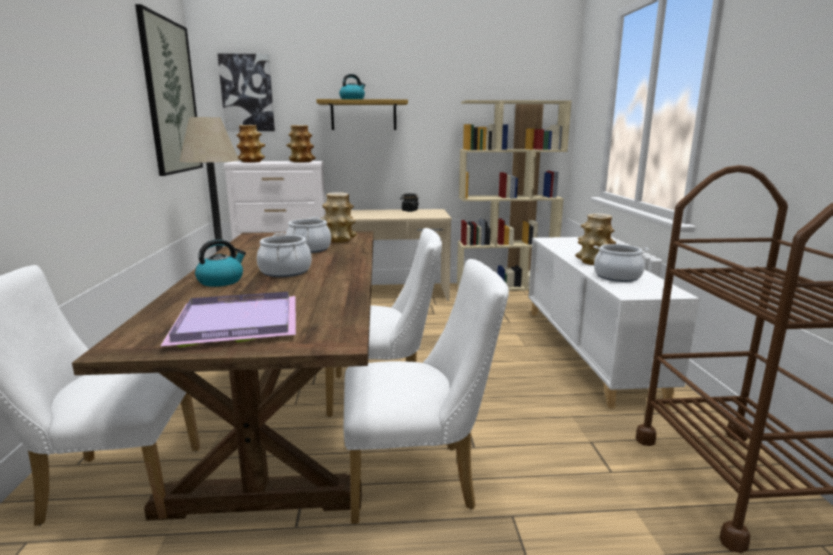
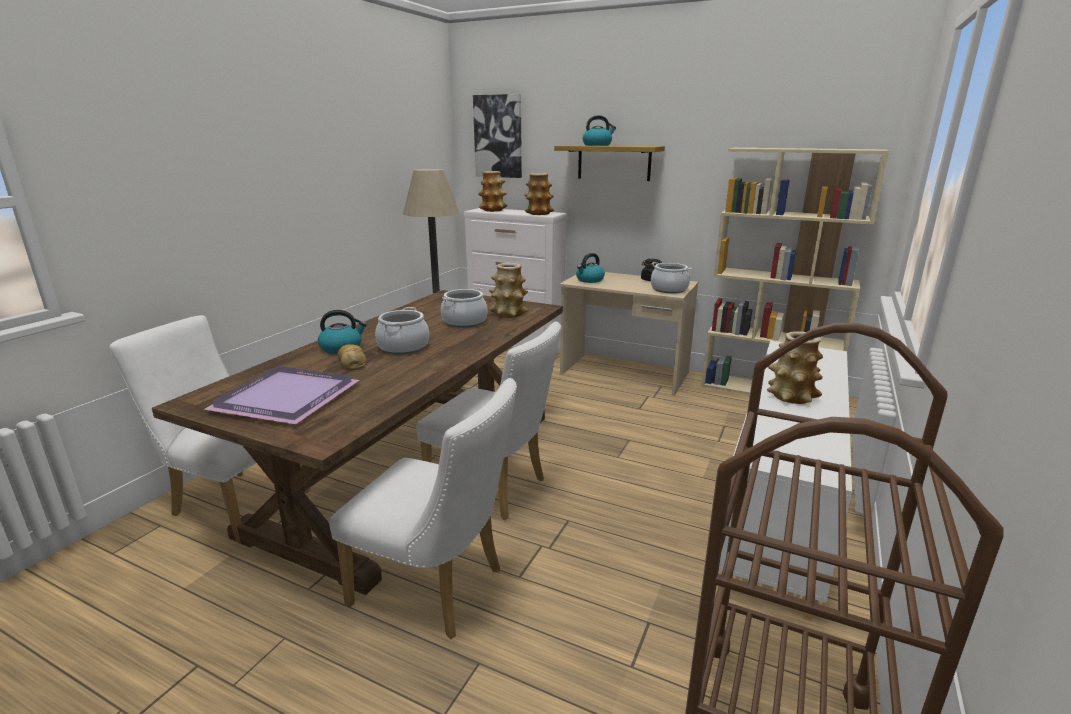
camera: 30 degrees right, 5 degrees up
(171, 97) = (414, 146): picture -> none
(255, 289) = (352, 363): none -> bread
(362, 215) = (589, 280): none -> kettle
(617, 276) = (785, 427): cooking pot -> cooking pot (669, 289)

